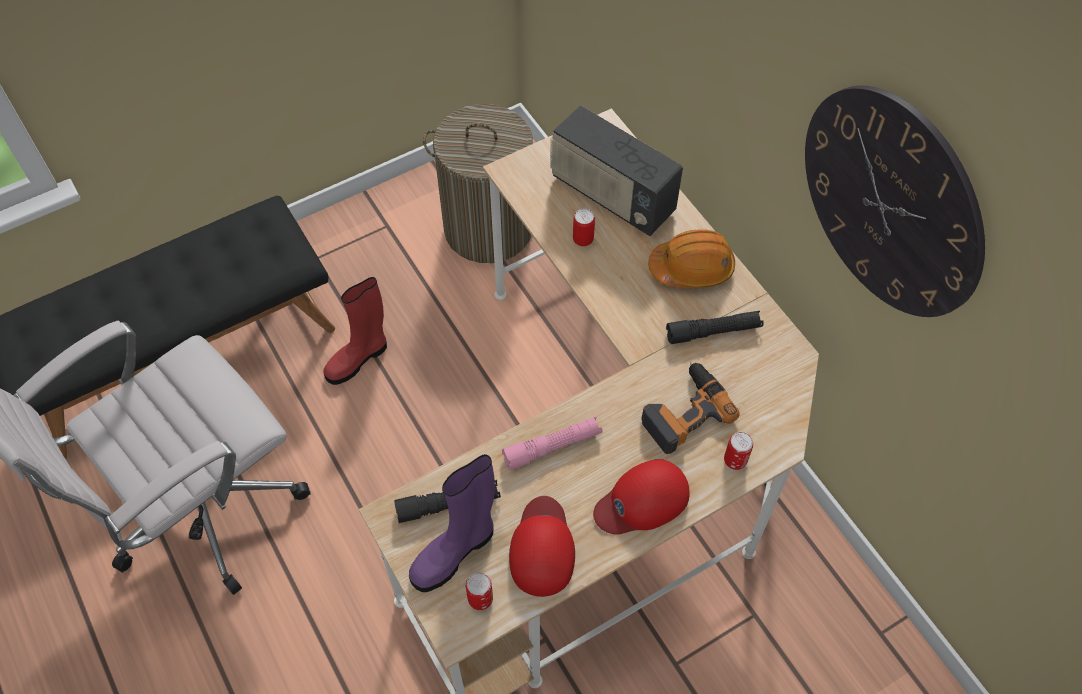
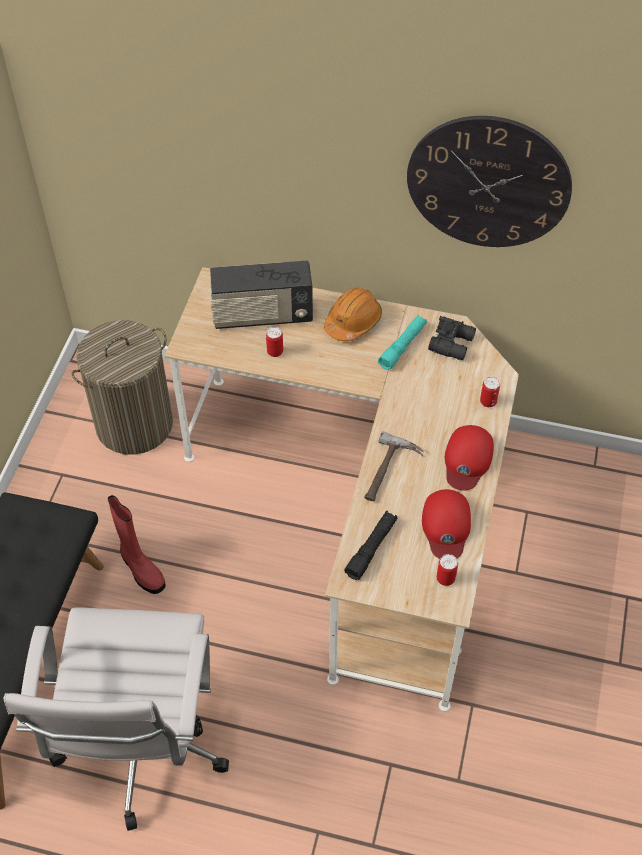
camera: 45 degrees left, 5 degrees down
(358, 359) = (141, 569): red boot -> red boot turned 45 degrees counterclockwise
(455, 552) = (404, 568): purple boot -> none
(542, 548) = (446, 526): red cap -> red cap turned 135 degrees counterclockwise
(552, 447) = (390, 472): pink flashlight -> hammer
(683, 411) = (435, 398): power drill -> none
(713, 331) = (403, 346): black flashlight -> turquoise flashlight
(769, 369) = (453, 343): none -> black binoculars

